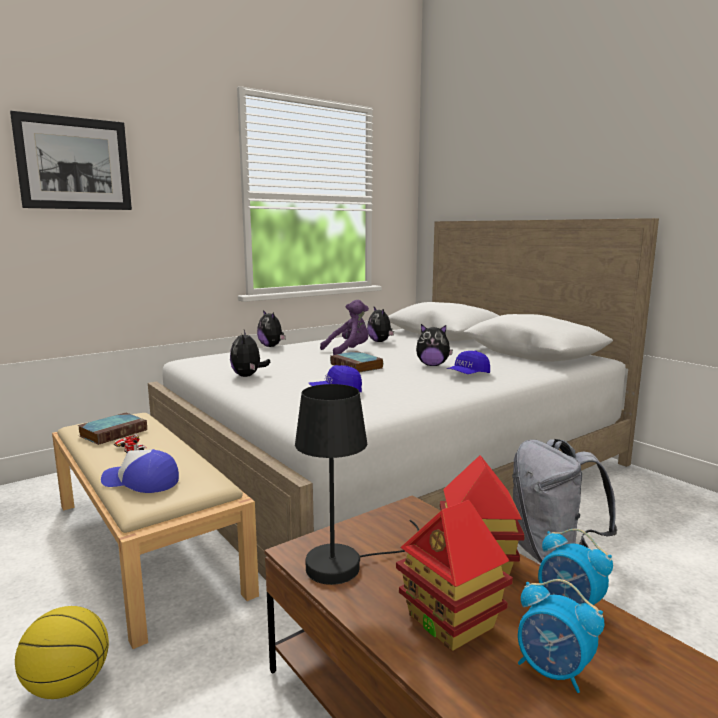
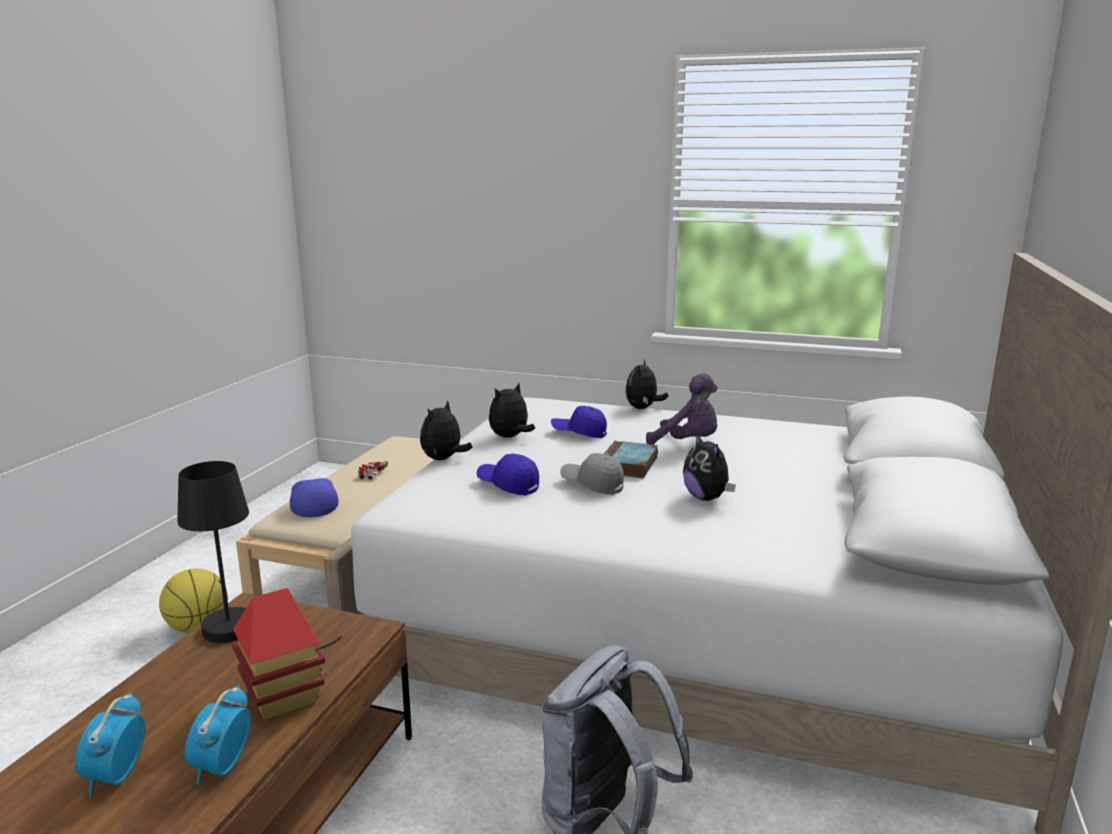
camera: 55 degrees right, 5 degrees up
(74, 163) = (481, 172): picture -> none
(114, 432) = (399, 454): book -> none
(373, 377) = (592, 485): none -> grey cap
(380, 341) = (775, 442): plush toy -> plush toy (443, 459)
(451, 621) = (171, 708): toy house -> none
(468, 375) = (693, 528): blue cap -> blue cap (579, 433)

